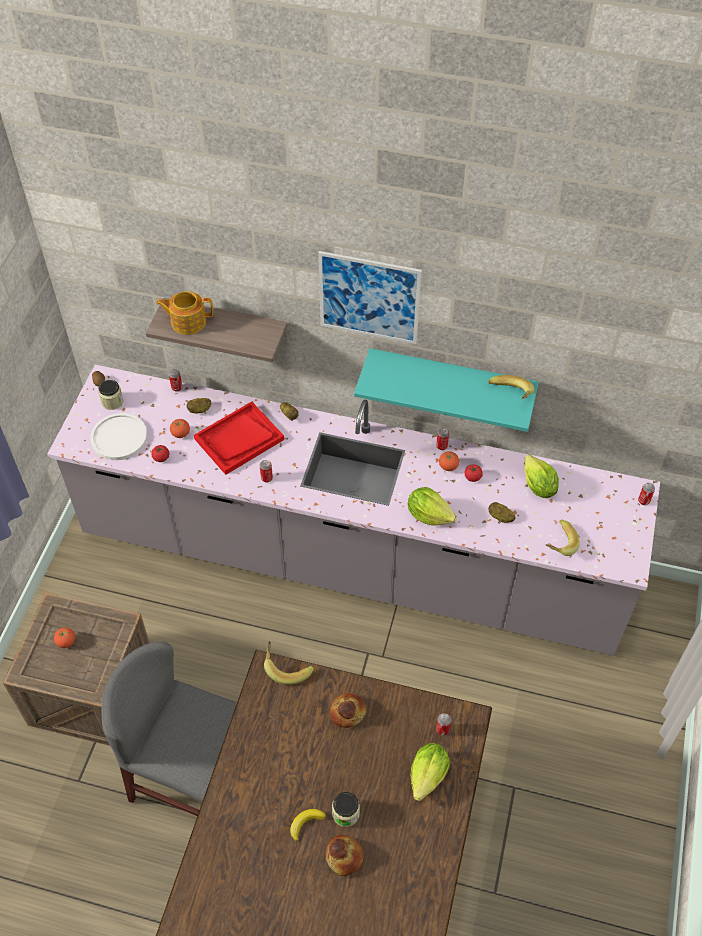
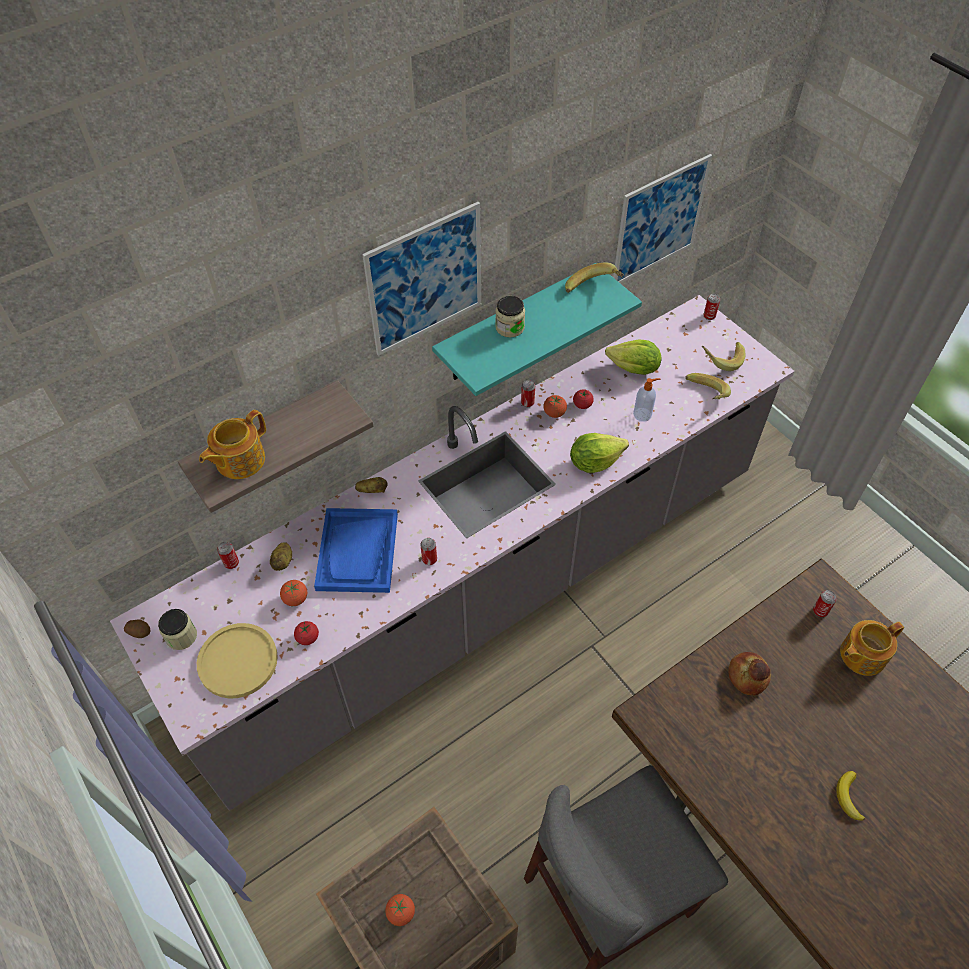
camera: 50 degrees left, 0 degrees up
(119, 437) = (238, 661): white plate -> yellow plate
(239, 439) = (358, 552): red tray -> blue tray
(287, 667) = (656, 694): banana -> banana (720, 360)
(344, 856) = (906, 785): bread -> none
(345, 813) = (859, 752): jar -> jar (510, 327)
(428, 775) = (861, 655): lettuce -> teapot
(500, 517) = (643, 414): potato -> soap dispenser
(614, 389) = (659, 221): none -> picture

